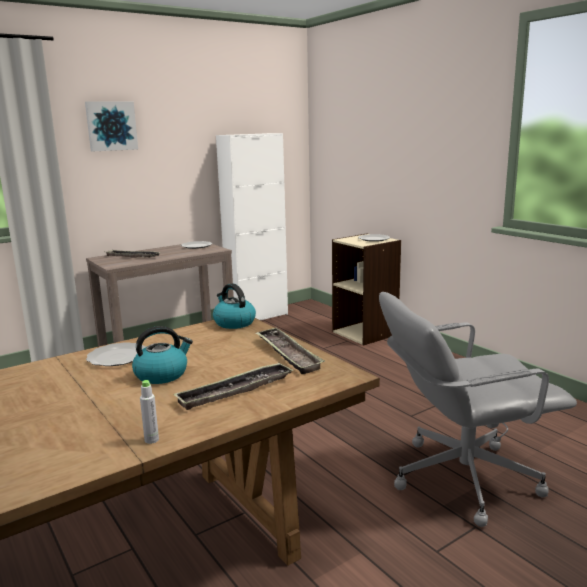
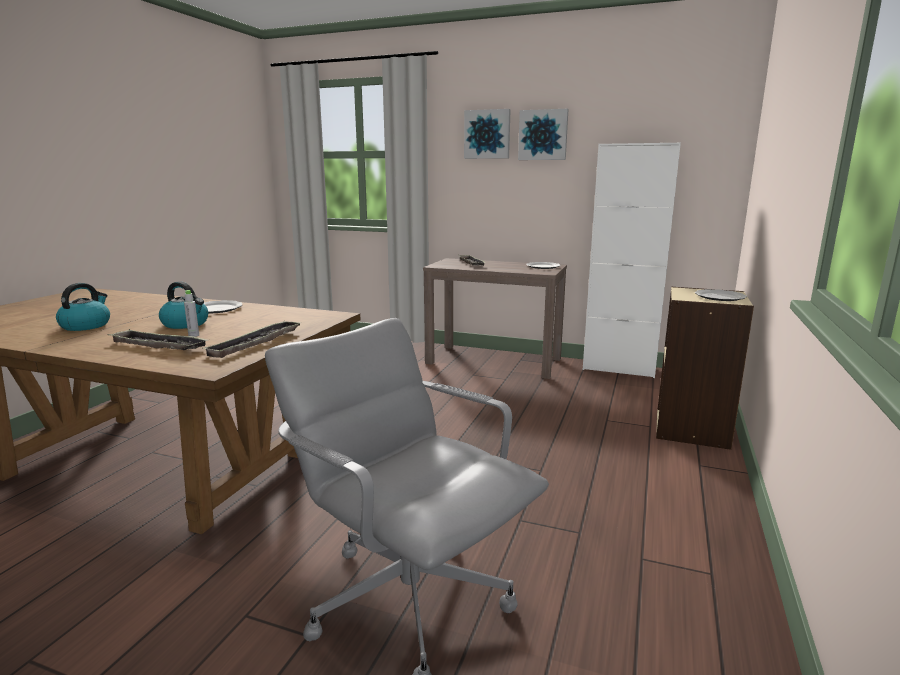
camera: 55 degrees right, 0 degrees up
(151, 440) = (61, 346): grey bottle -> grey bottle (194, 335)
(165, 126) = (543, 135): none -> picture
(234, 323) = (325, 316): kettle -> kettle (86, 325)

